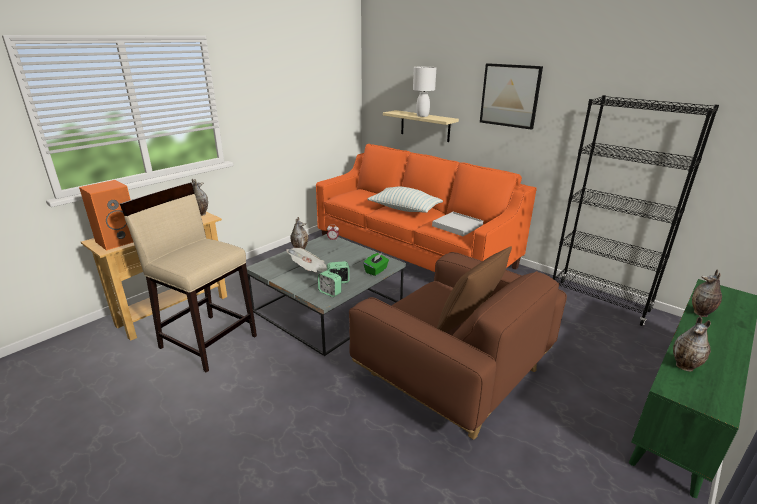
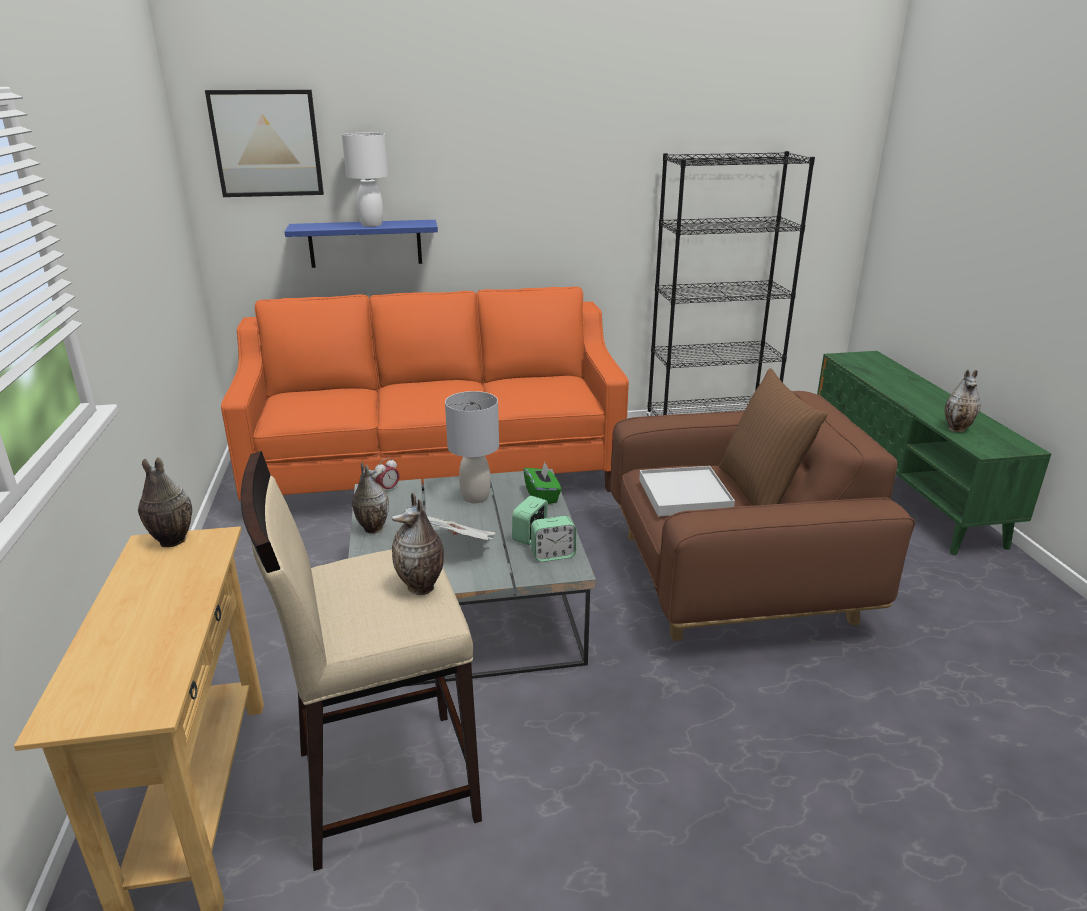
camera: 50 degrees left, 0 degrees up
(118, 240) = (125, 679): orange speaker -> none
(353, 258) = (475, 497): none -> grey table lamp
(404, 209) = (431, 395): pillow -> none
(425, 126) = (365, 243): beige shelf -> blue shelf
(457, 226) = (545, 389): white tray -> white tray (684, 495)
(510, 95) = (523, 169): picture -> picture (266, 144)
(701, 314) = (883, 382): vase -> vase (422, 587)

